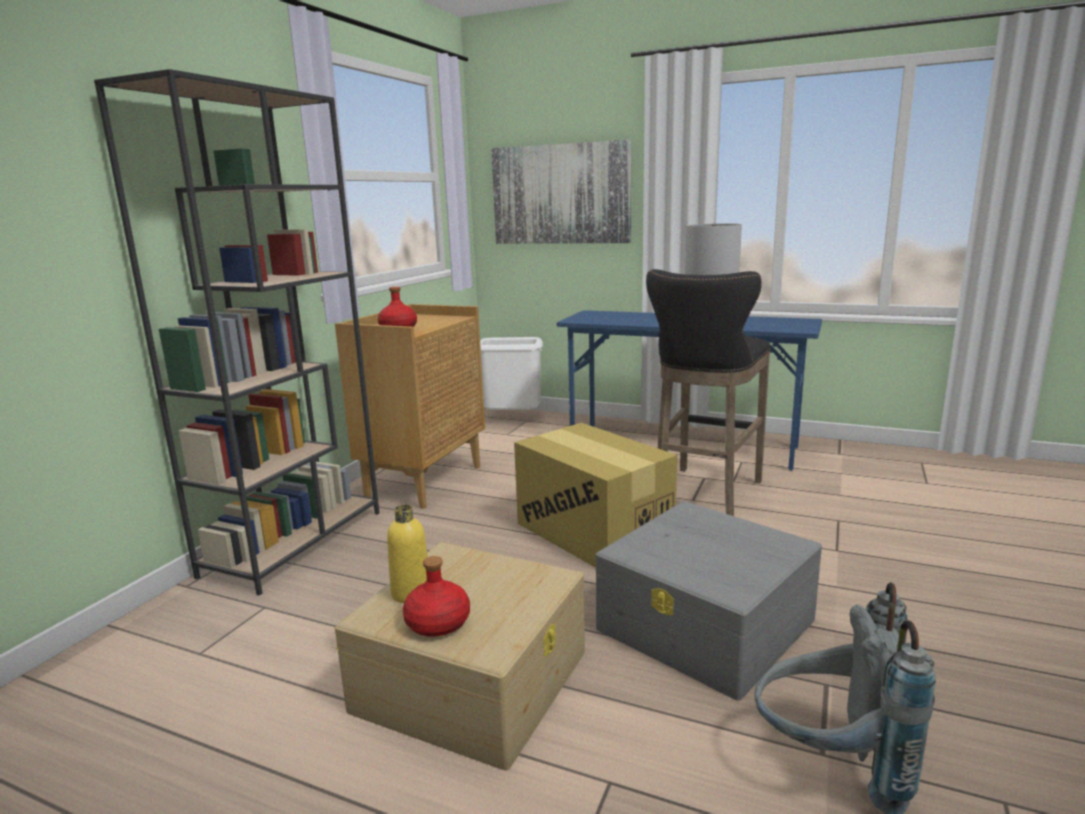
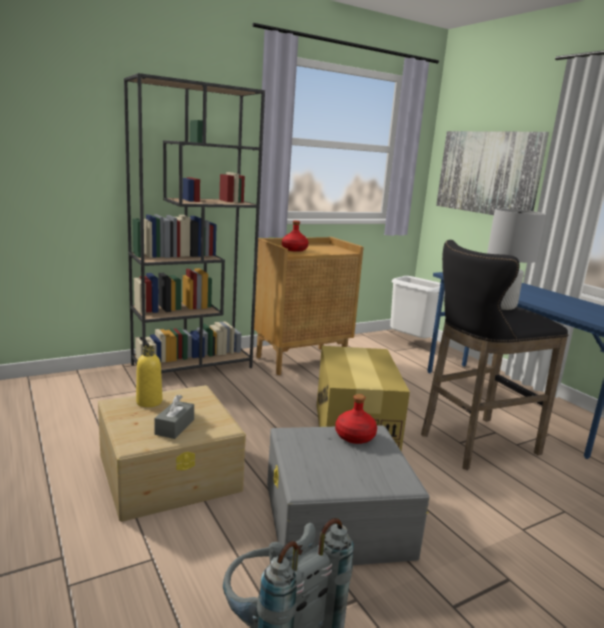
camera: 35 degrees right, 0 degrees up
(438, 623) = (135, 421): red bottle -> red bottle (355, 436)
(499, 604) = (174, 427): none -> grey tissue box

